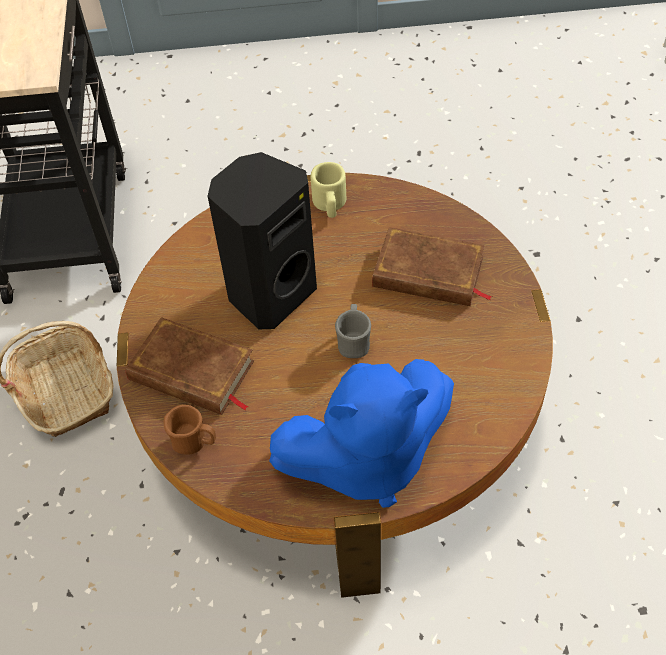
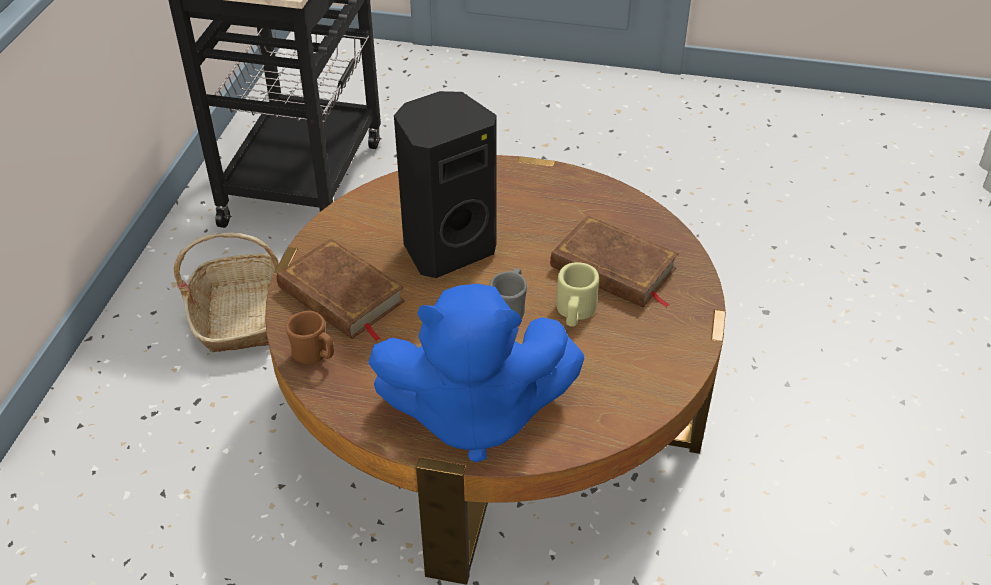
camera: 15 degrees right, 10 degrees down
(330, 204) = (541, 187): beige mug -> beige mug (575, 312)

